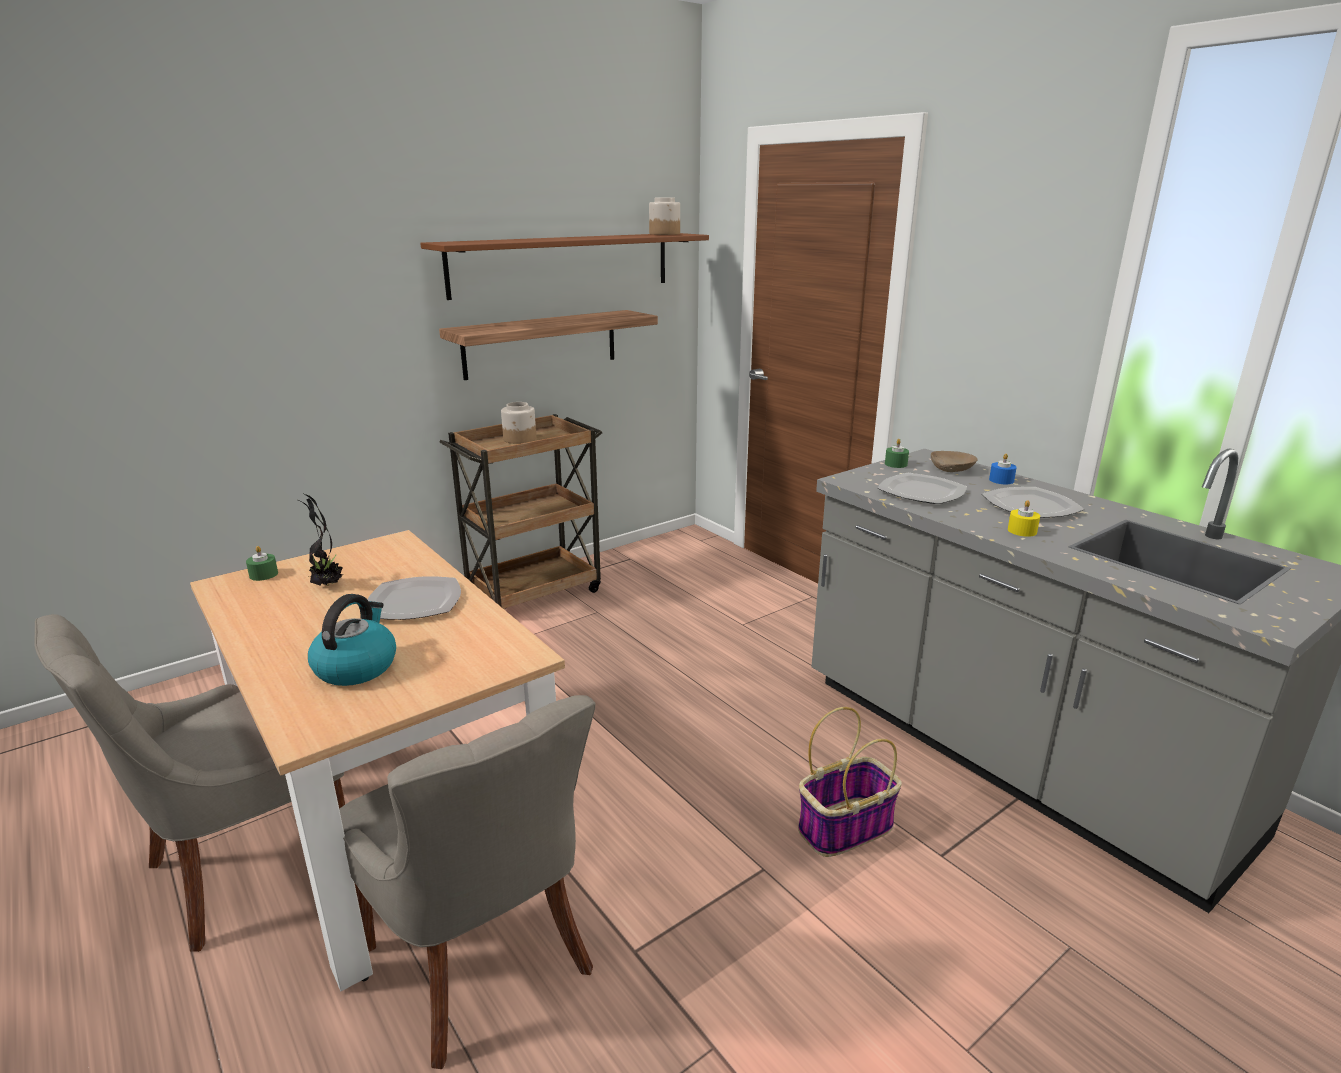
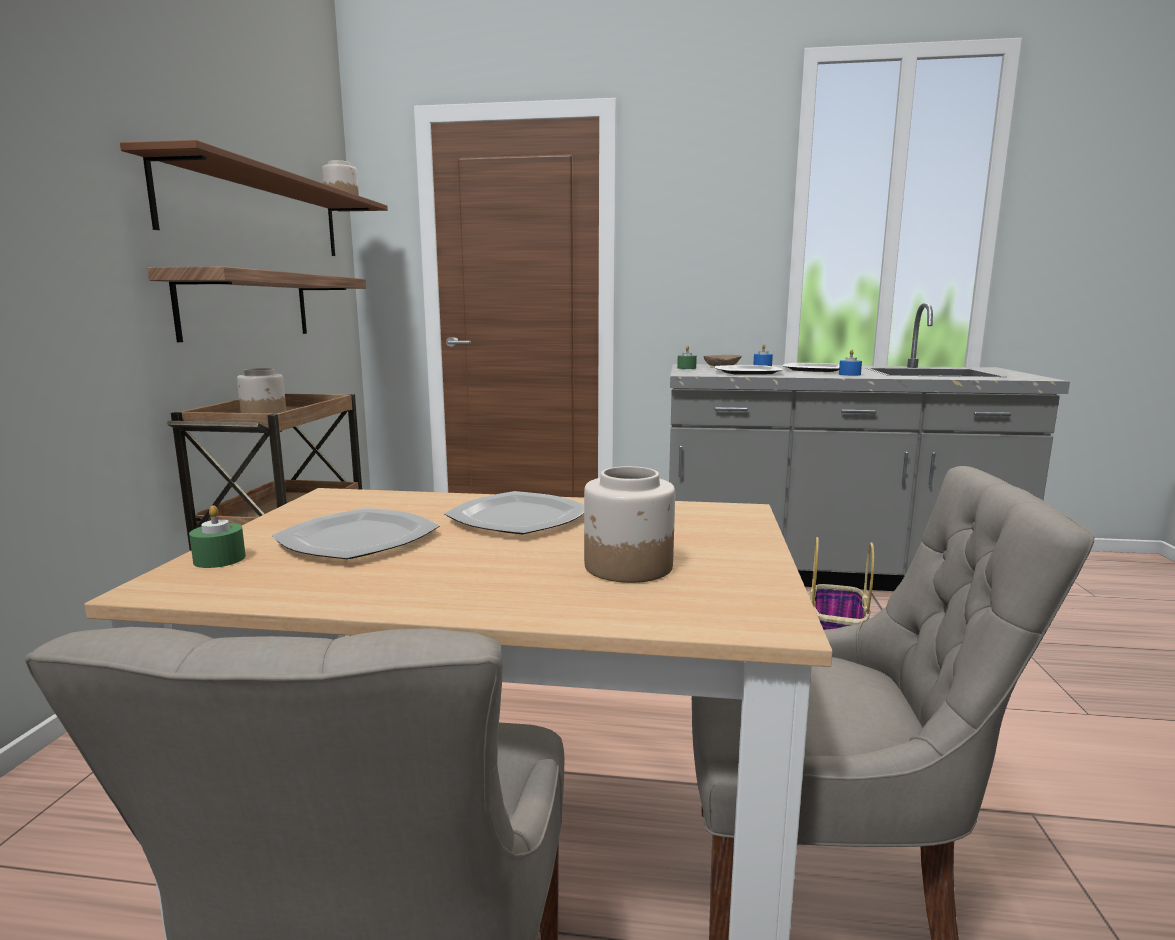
camera: 45 degrees left, 10 degrees down
(327, 585) = (360, 539): potted plant -> plate
(356, 666) = (628, 567): kettle -> jar
(1022, 531) = (849, 374): yellow candle -> blue candle

